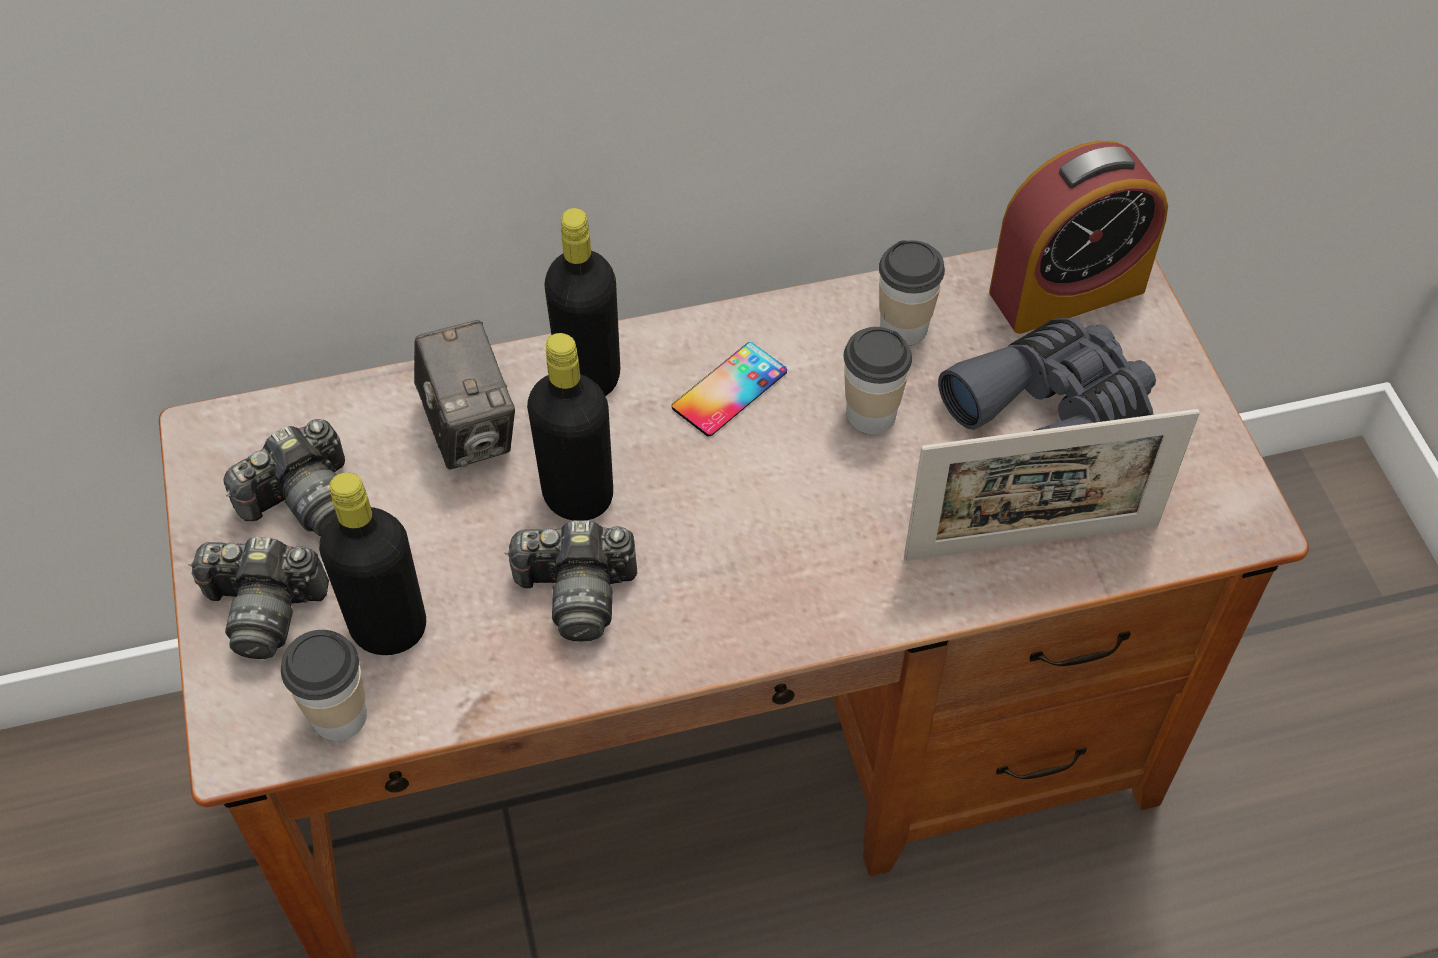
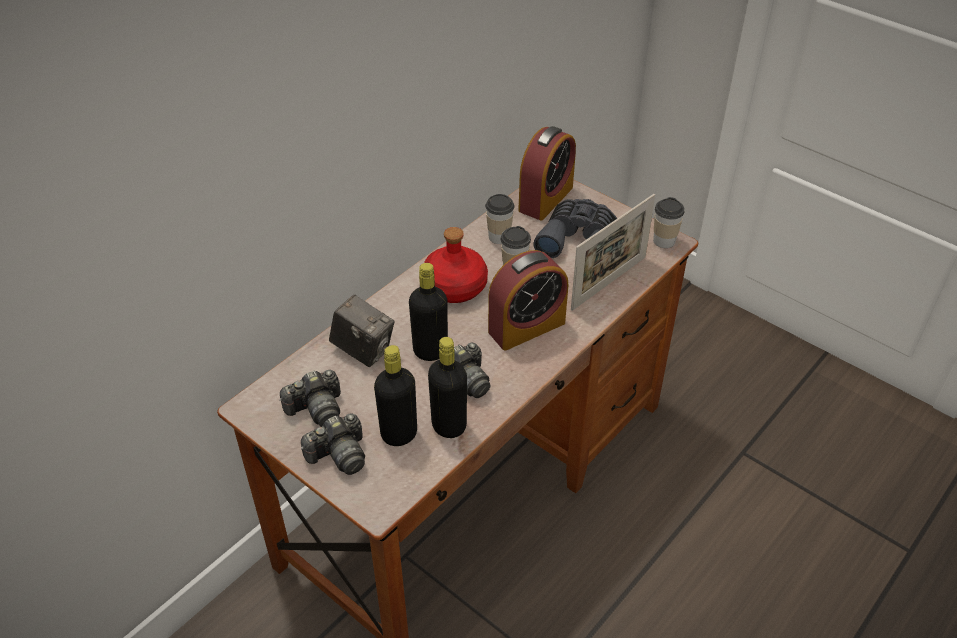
camera: 35 degrees left, 10 degrees down
(303, 500) = (316, 409): camera -> camera turned 45 degrees clockwise
(338, 715) = (408, 474): cup -> cup (664, 241)
(589, 377) = (394, 309): black bottle -> black bottle (449, 426)
(729, 389) = (454, 287): phone -> red bottle
(789, 547) = (526, 327): none -> alarm clock

